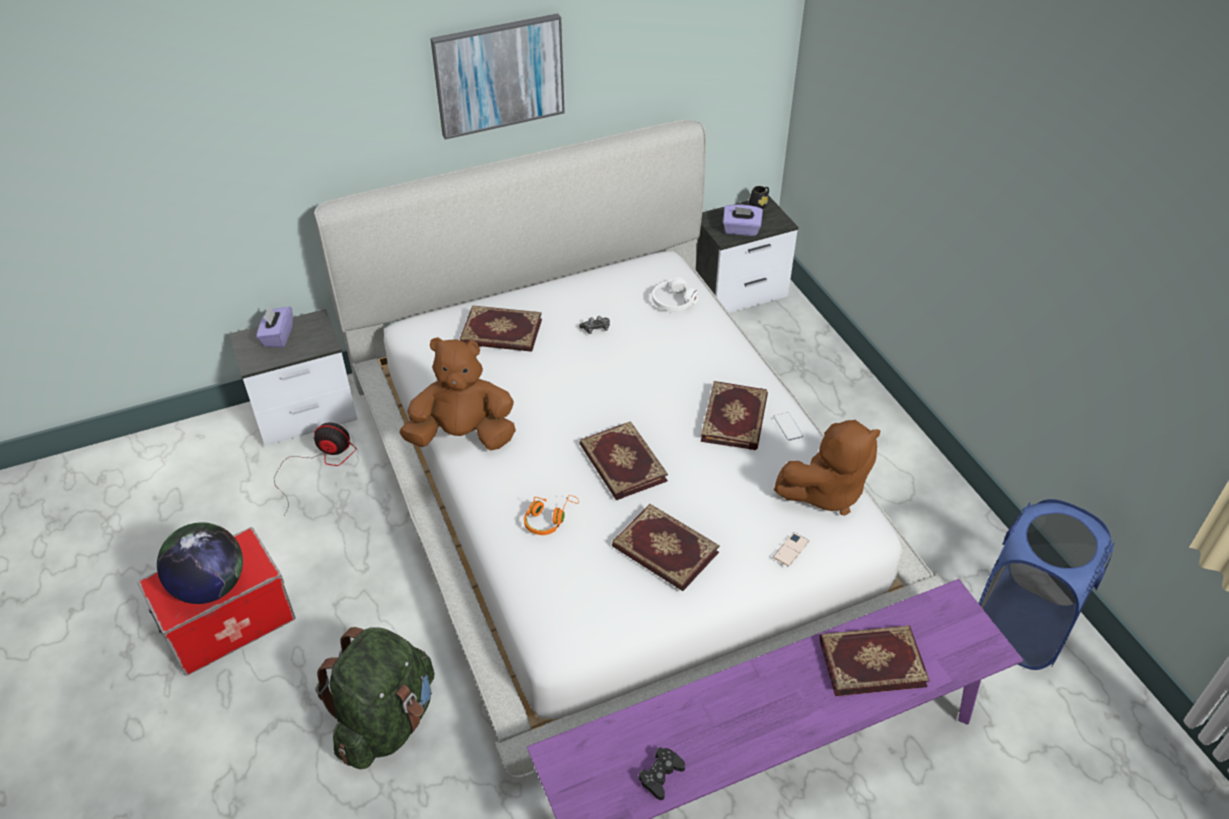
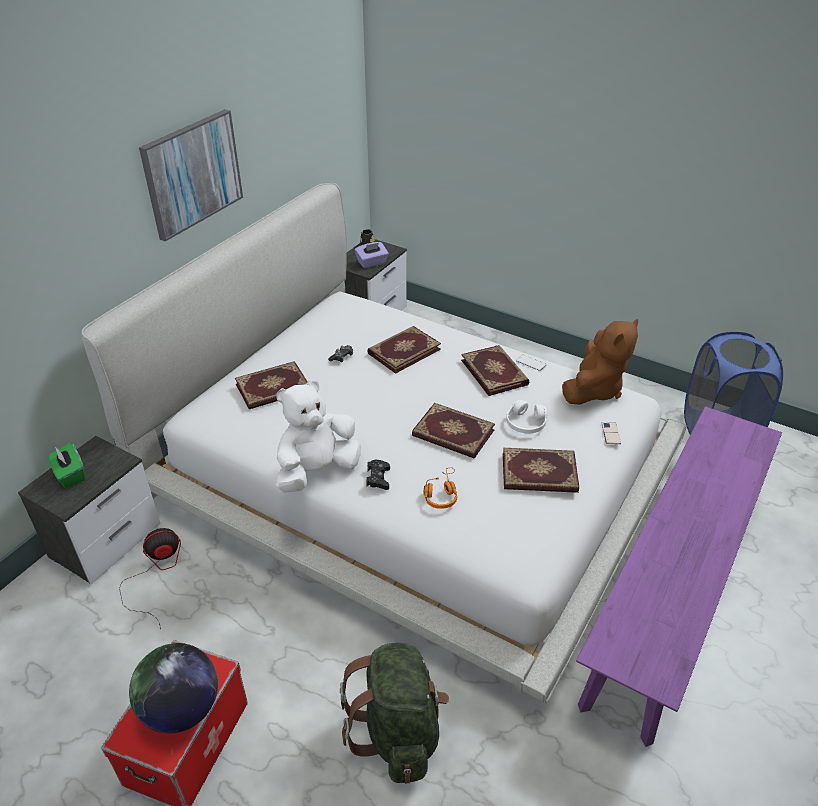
camera: 35 degrees left, 5 degrees down
(278, 336) = (70, 474): purple tissue box -> green tissue box
(463, 436) = (317, 471): brown plush toy -> white plush toy
(661, 775) = (677, 621): black game controller -> black game controller (378, 478)
(673, 301) = (377, 319): white headphones -> white headphones (525, 423)
(871, 661) = (713, 477): book -> book (403, 351)

